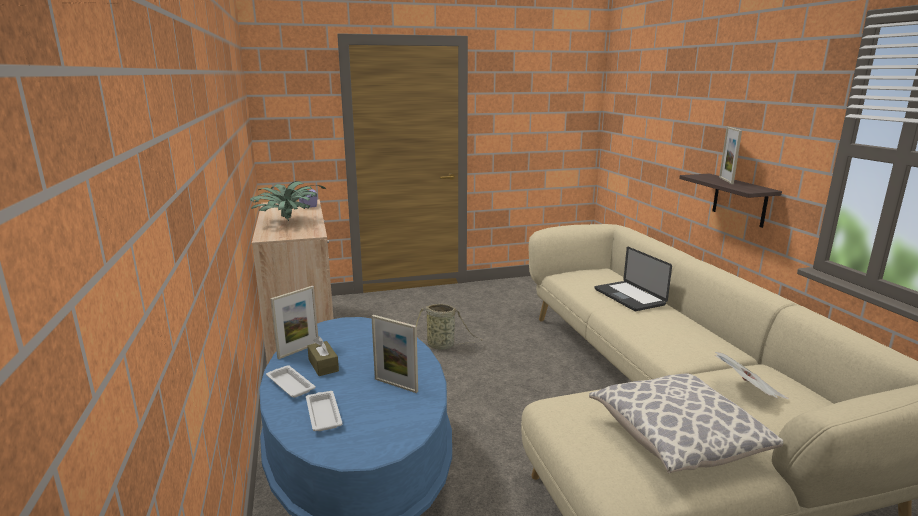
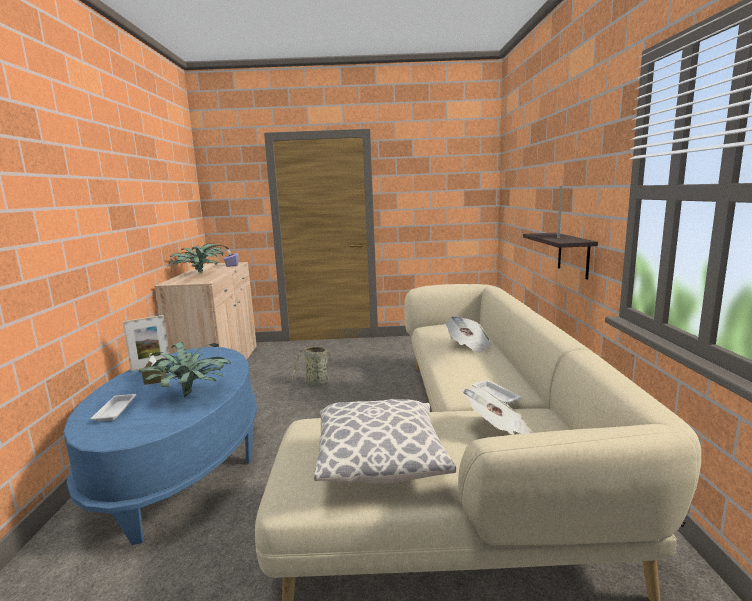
camera: 15 degrees right, 5 degrees down
(290, 384) = (117, 388): white tray -> white tray (495, 394)
(396, 385) = (191, 395): picture frame -> potted plant
(629, 297) = (468, 345): laptop -> newspaper

